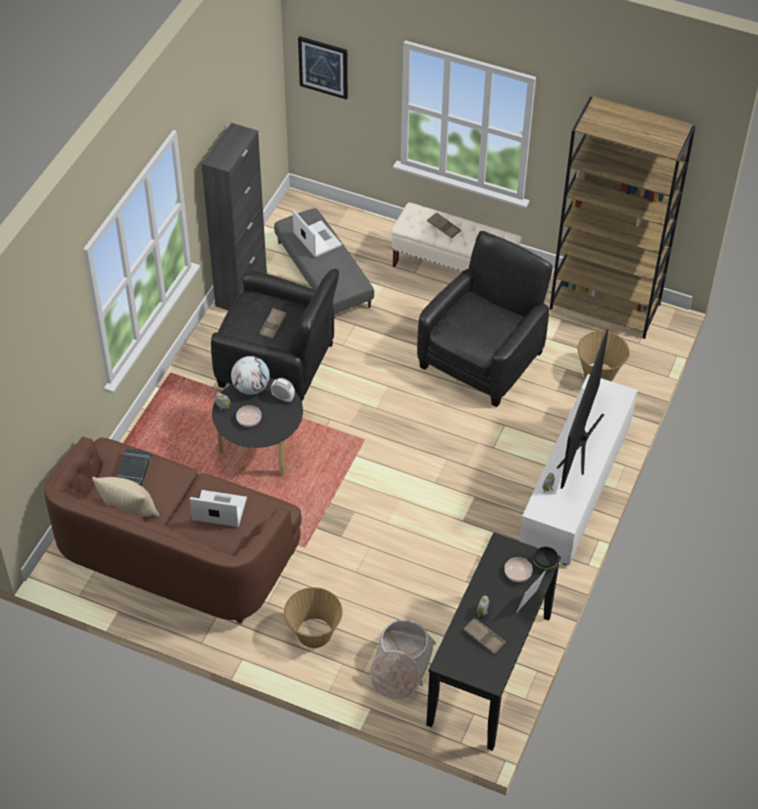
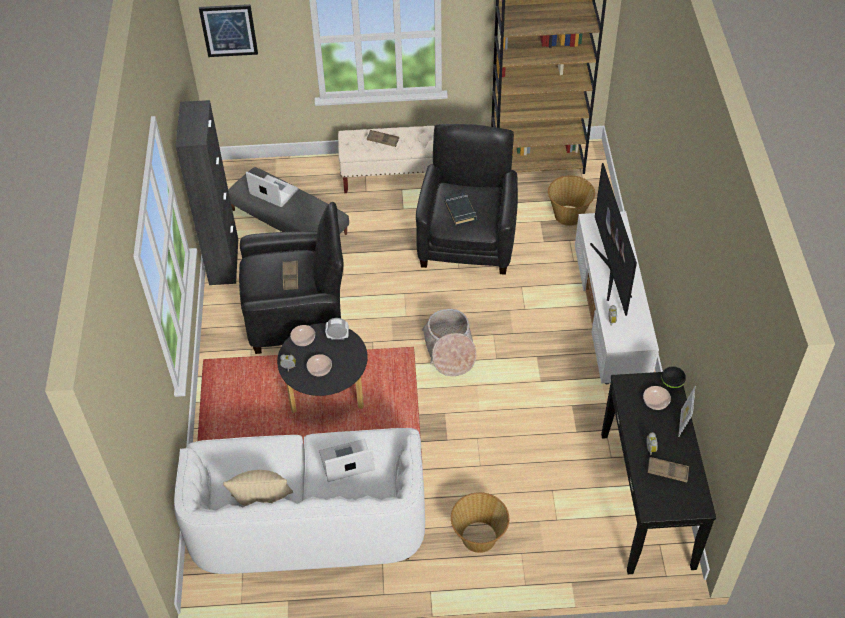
camera: 25 degrees left, 0 degrees up
(134, 470) = (243, 460): black book -> black book (460, 211)
(176, 552) = (308, 520): brown sofa -> white sofa
(251, 387) = (303, 339): globe -> bowl
(400, 666) = (571, 531): basket -> basket (449, 350)

